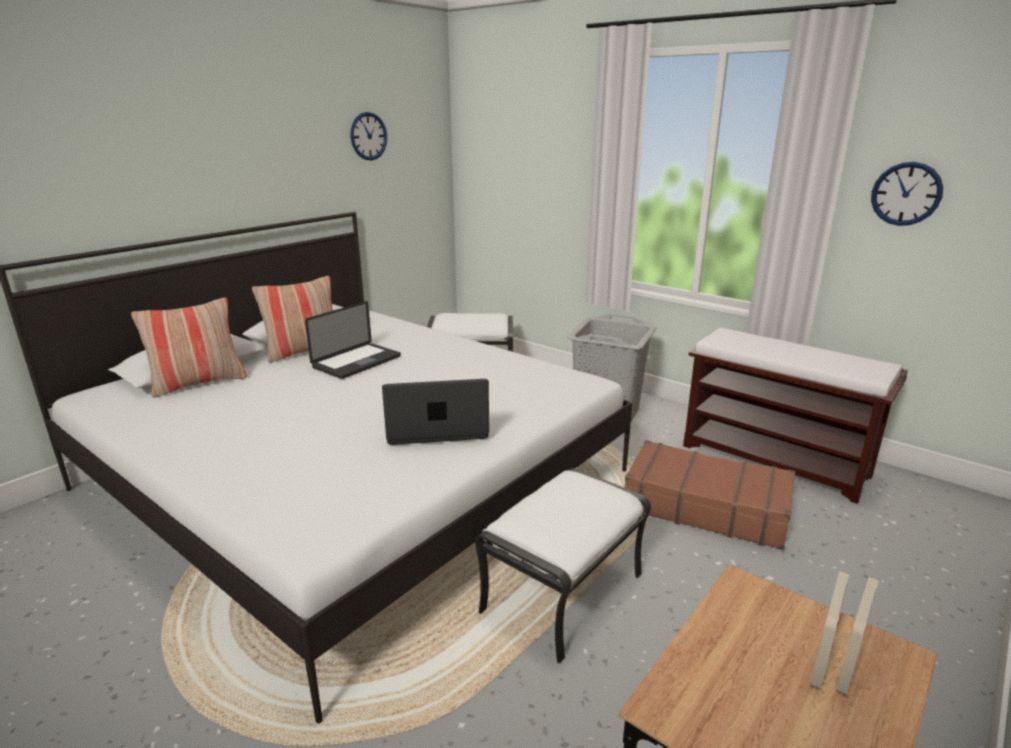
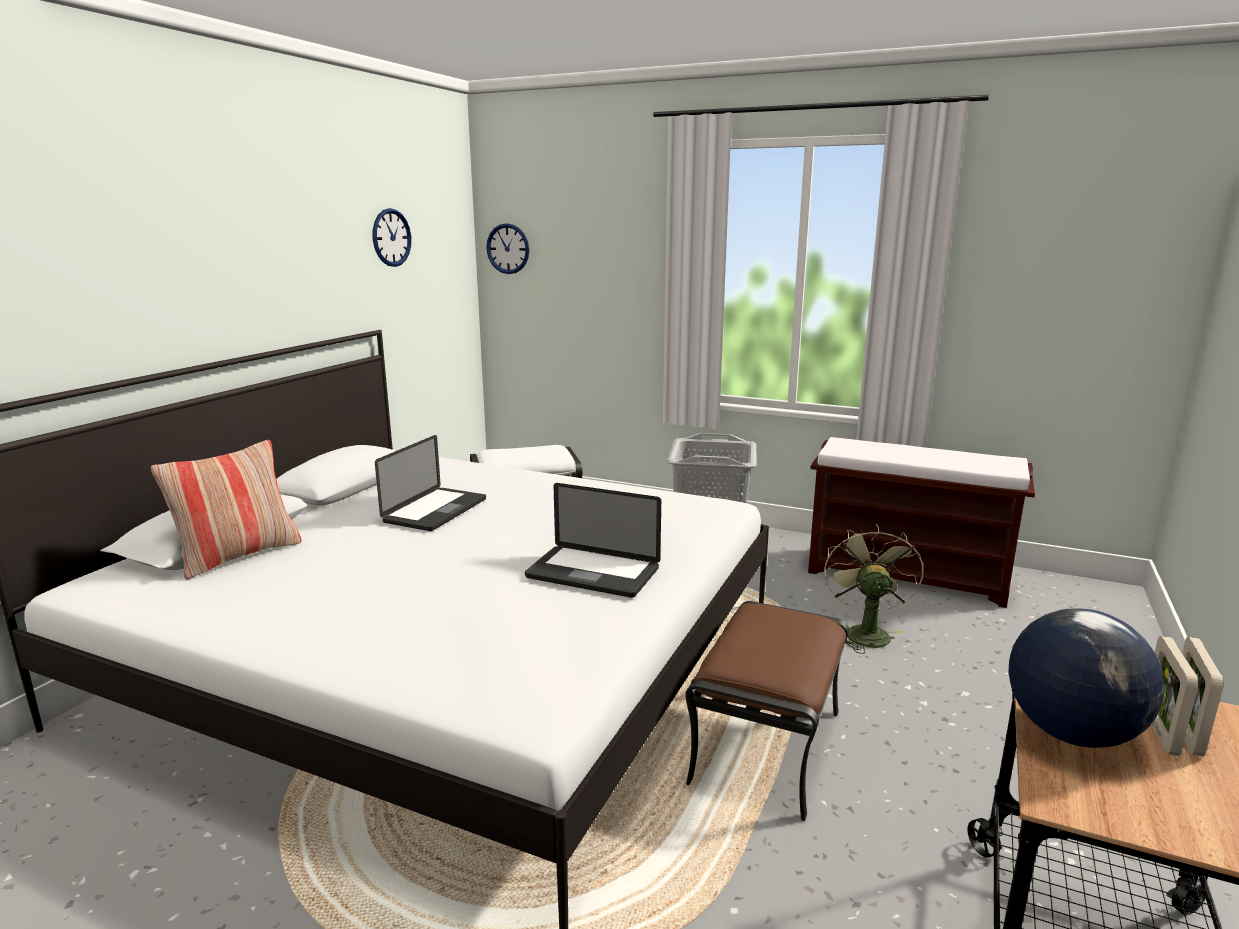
camera: 15 degrees left, 5 degrees down
(304, 351) = (357, 505): pillow -> none
(437, 429) = (593, 573): laptop -> laptop turned 135 degrees counterclockwise
(562, 591) = (765, 744): white ottoman -> brown ottoman
(705, 507) = (864, 632): brown suitcase -> green fan
(729, 645) = (1071, 732): none -> globe
(906, 194) = (1008, 286): wall clock -> wall clock (508, 248)

